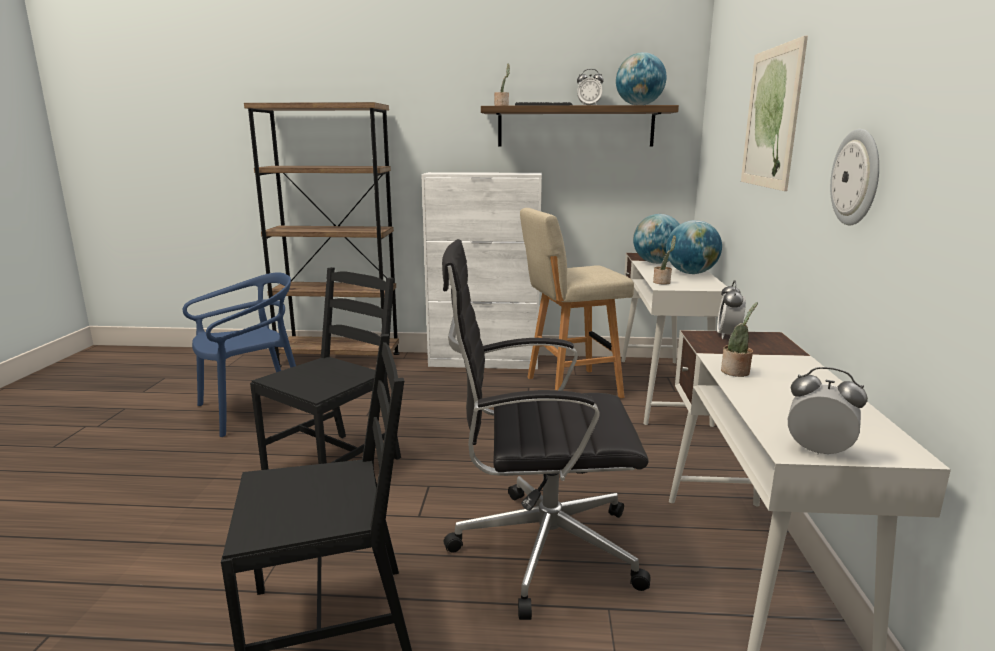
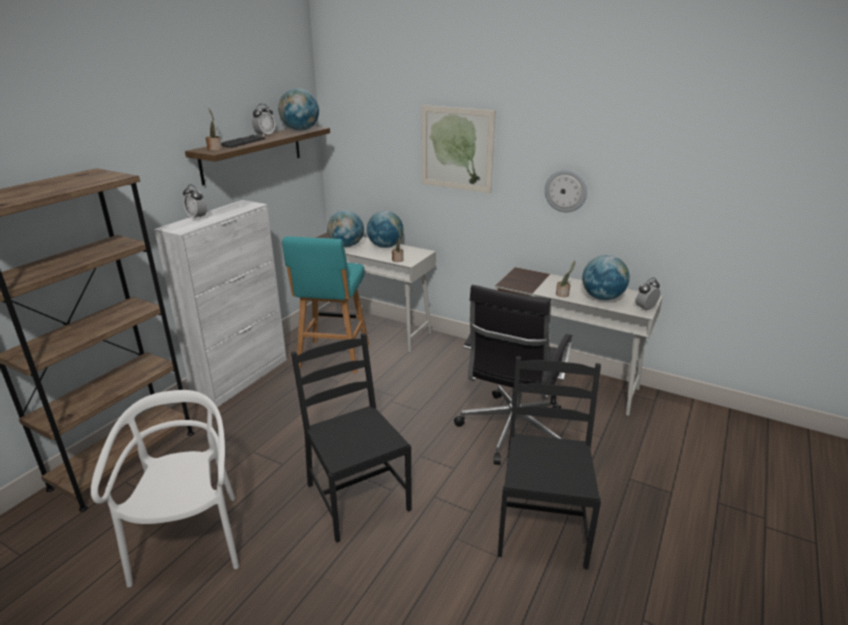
camera: 65 degrees left, 10 degrees up
(252, 409) = (190, 540): blue chair -> white chair
(570, 387) = (333, 358): beige stool -> turquoise stool
(728, 336) = (513, 279): alarm clock -> alarm clock (197, 218)
(787, 404) = (602, 298): none -> globe

